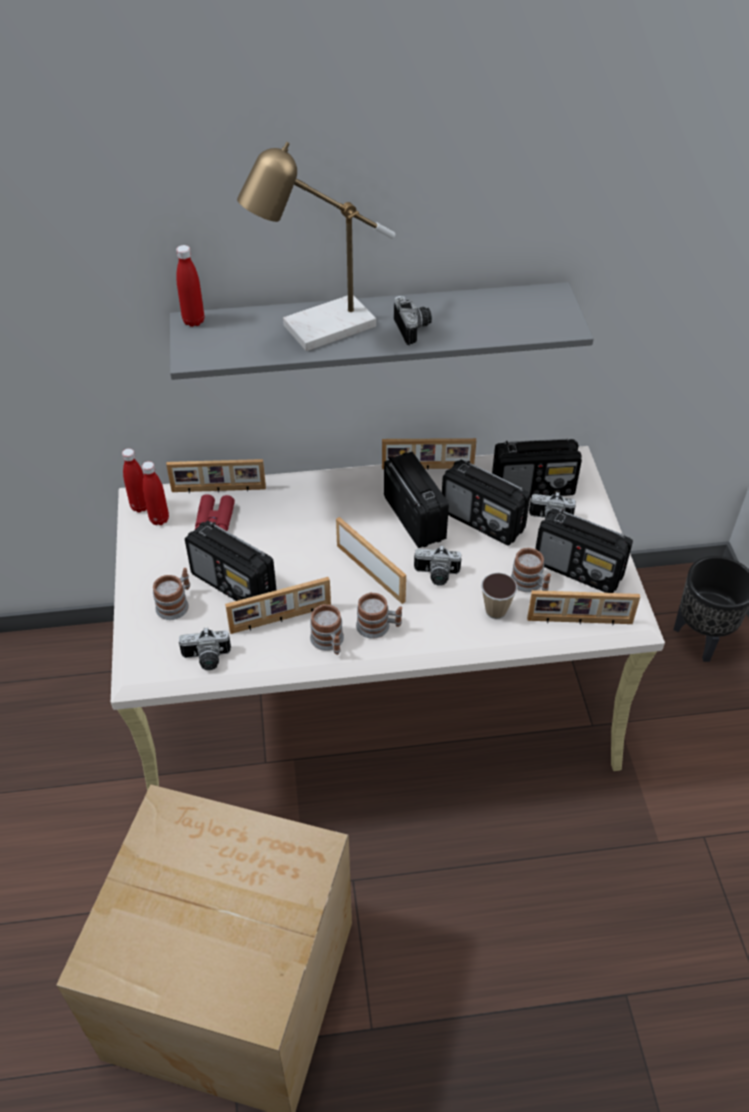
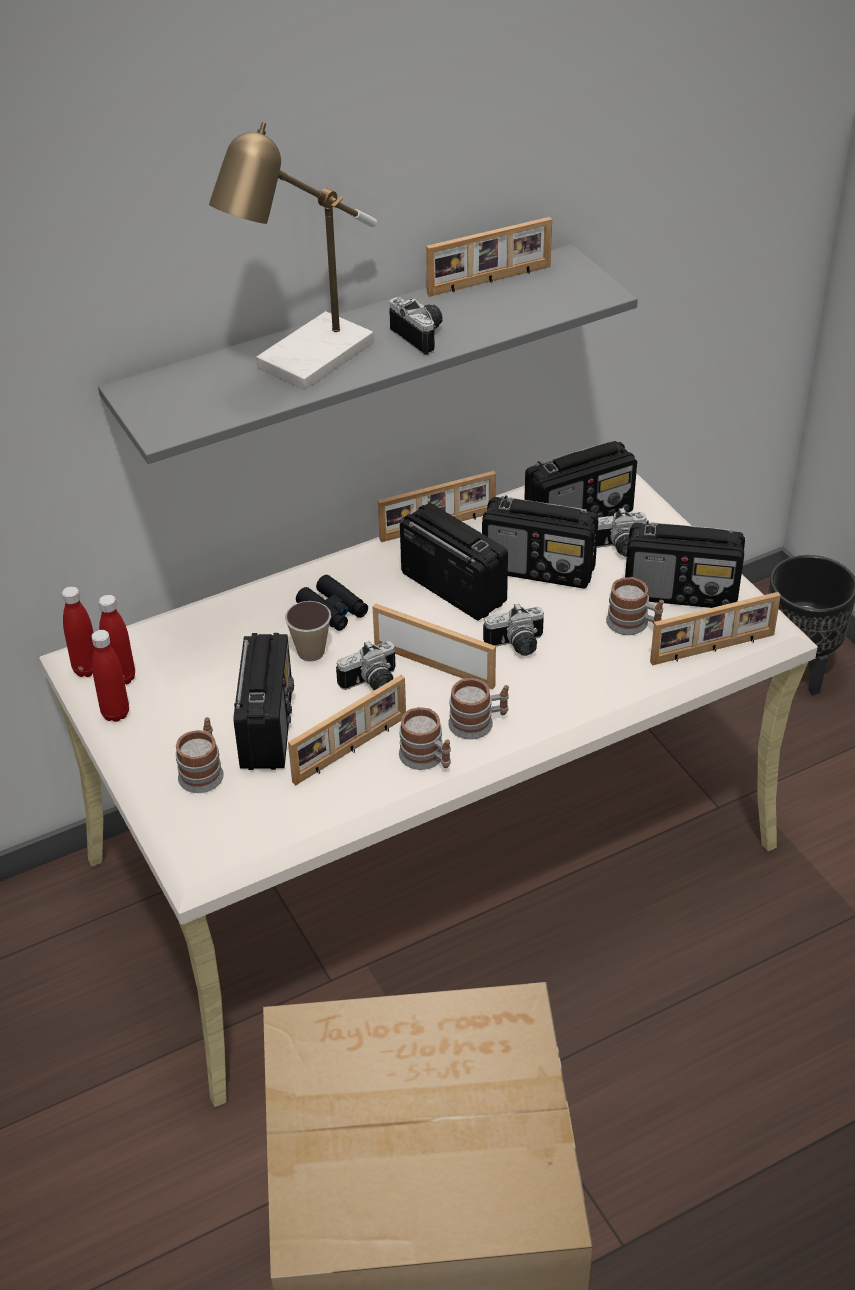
camera: 20 degrees left, 5 degrees down
(193, 321) = (137, 389): red bottle -> red bottle (115, 713)
(206, 659) = (281, 823): camera -> camera (372, 684)
(215, 520) = (198, 659): red binoculars -> none
(218, 490) = (182, 622): picture frame -> picture frame (490, 281)
(234, 584) = (267, 727): radio -> radio turned 105 degrees counterclockwise
(322, 510) = (333, 610): none -> black binoculars
(496, 610) = (609, 665): cup -> cup (311, 652)

